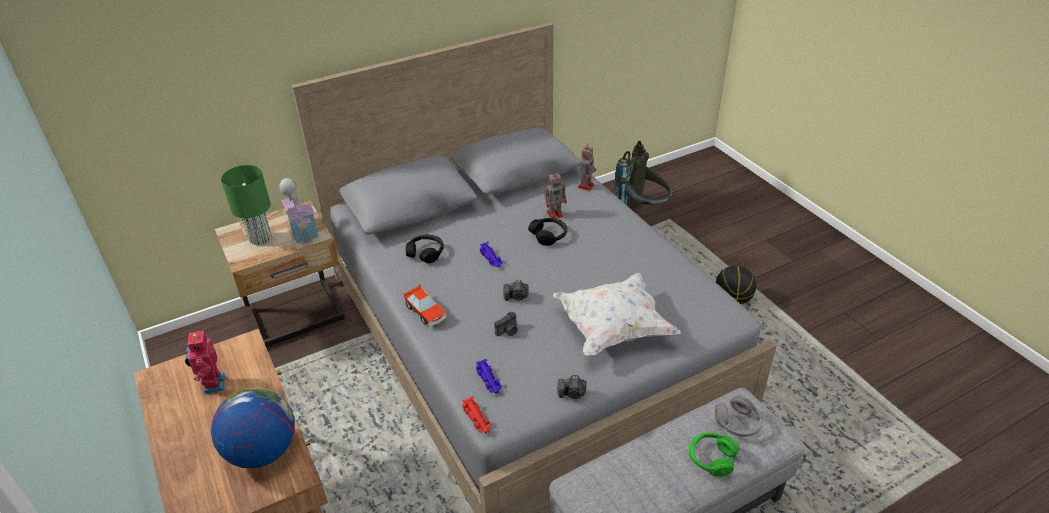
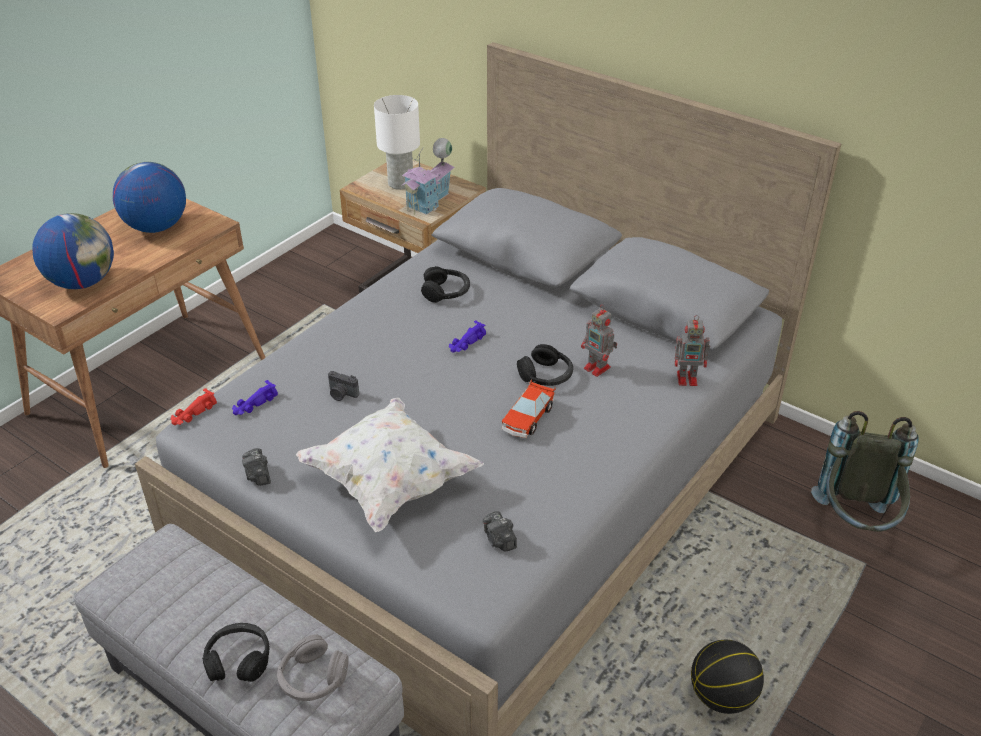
camera: 65 degrees right, 0 degrees up
(212, 384) = (156, 227): toy robot -> globe
(260, 238) = (400, 184): green table lamp -> white table lamp
(425, 312) = (344, 325): toy car -> toy car (527, 418)
(516, 297) = (407, 383): camera -> camera (499, 540)
(711, 458) = (238, 660): green headphones -> black headphones

